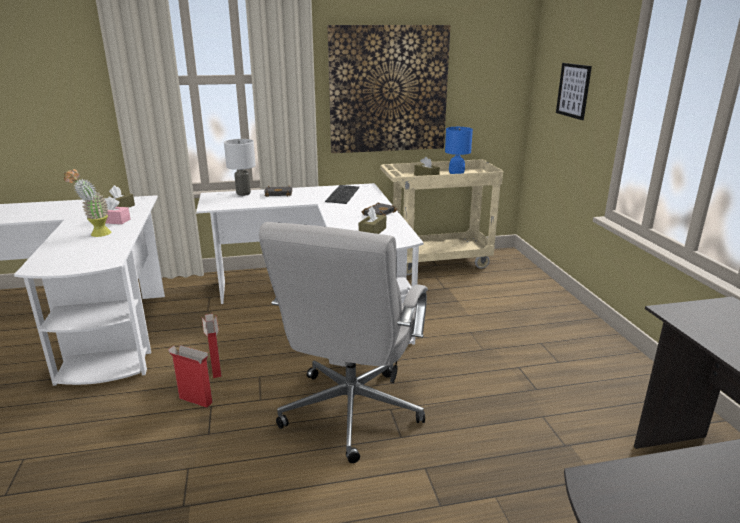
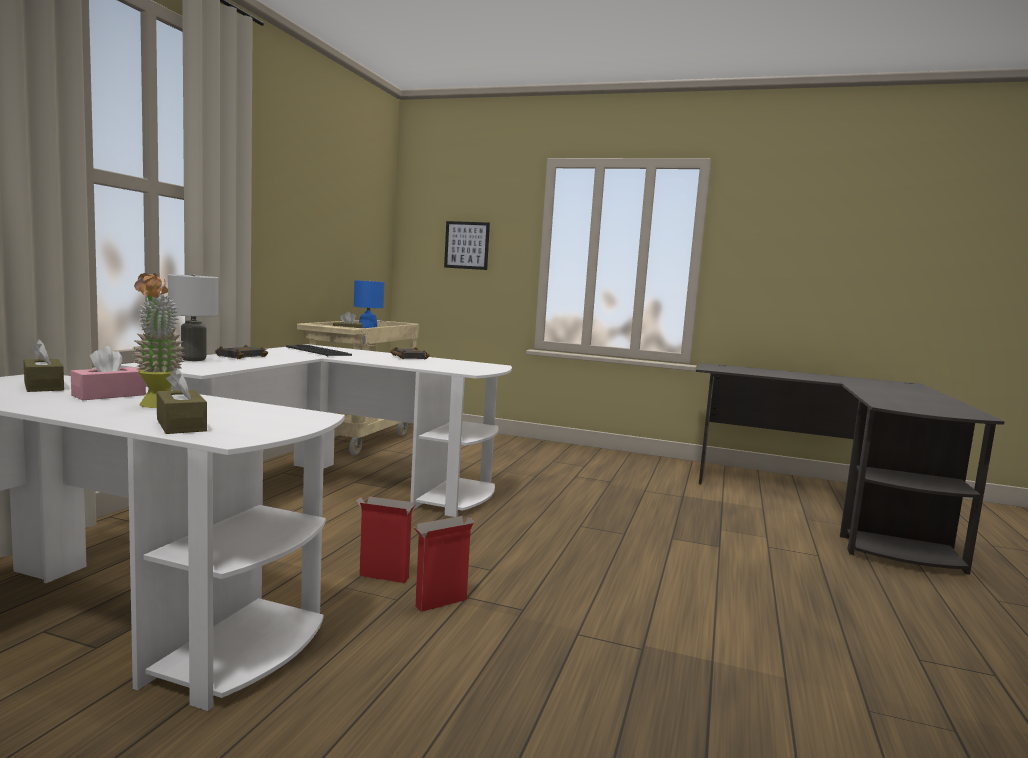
camera: 60 degrees left, 15 degrees down
(352, 409) = (562, 538): grey office chair -> none
(372, 231) = (455, 365): brown tissue box -> brown tissue box (181, 425)
(388, 90) = (301, 231): picture -> none

